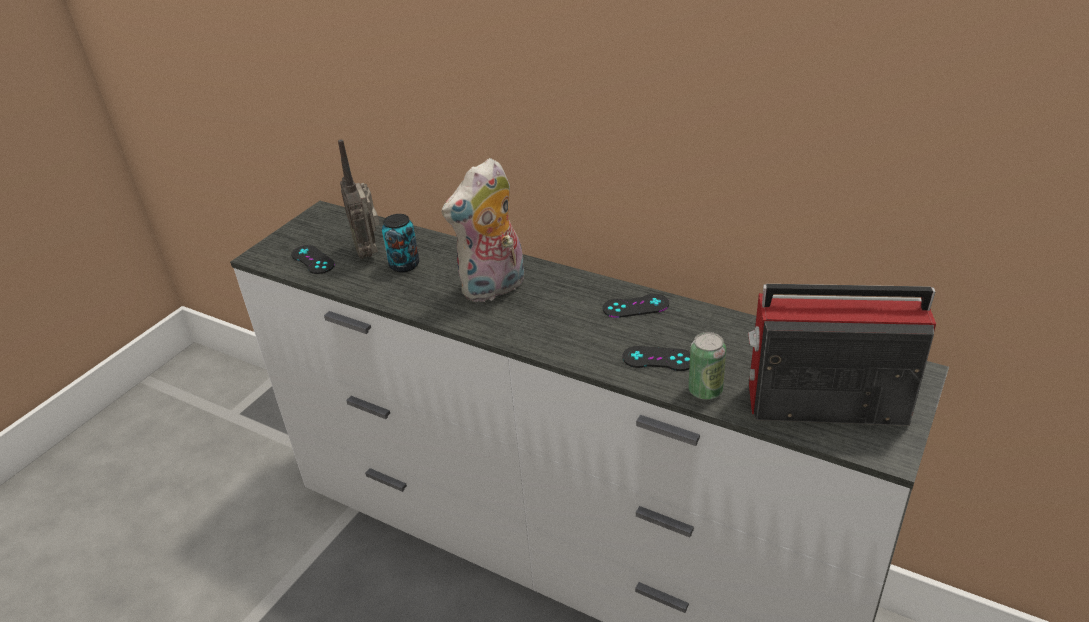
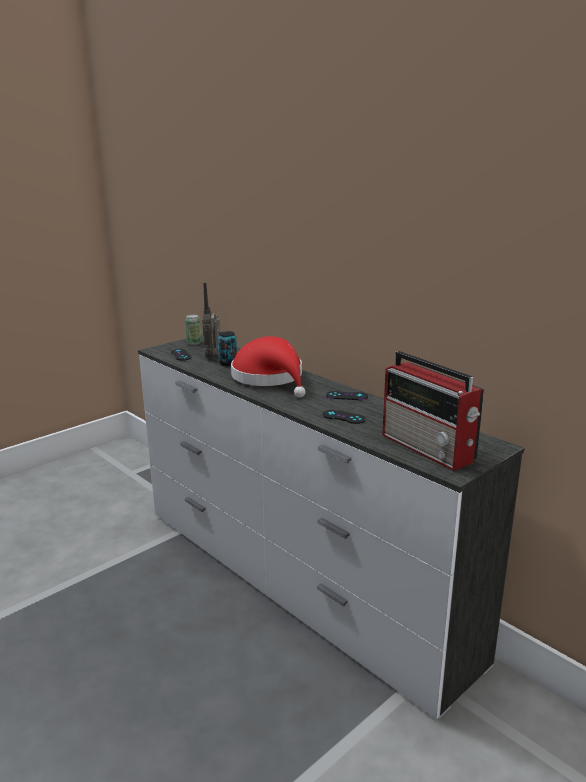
camera: 15 degrees right, 15 degrees down
(494, 288) = (270, 378): plush toy -> red hat
(705, 391) = (361, 433): can -> can (194, 343)
(823, 404) = (429, 448): radio -> radio turned 150 degrees counterclockwise

